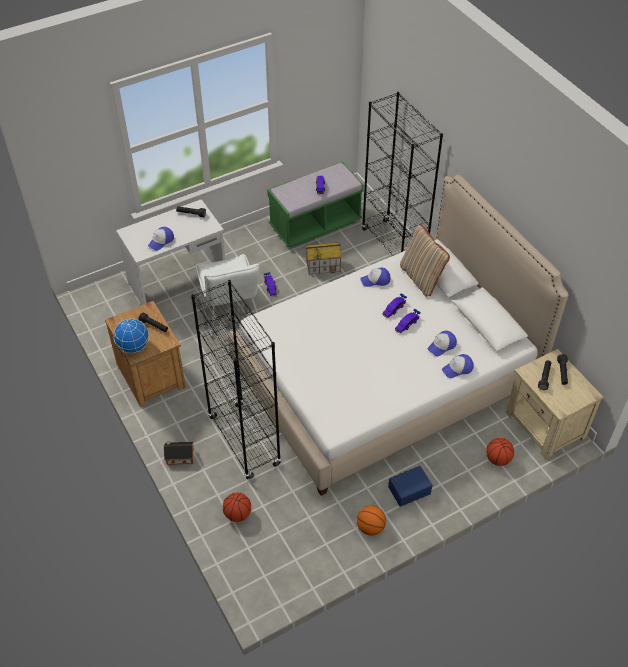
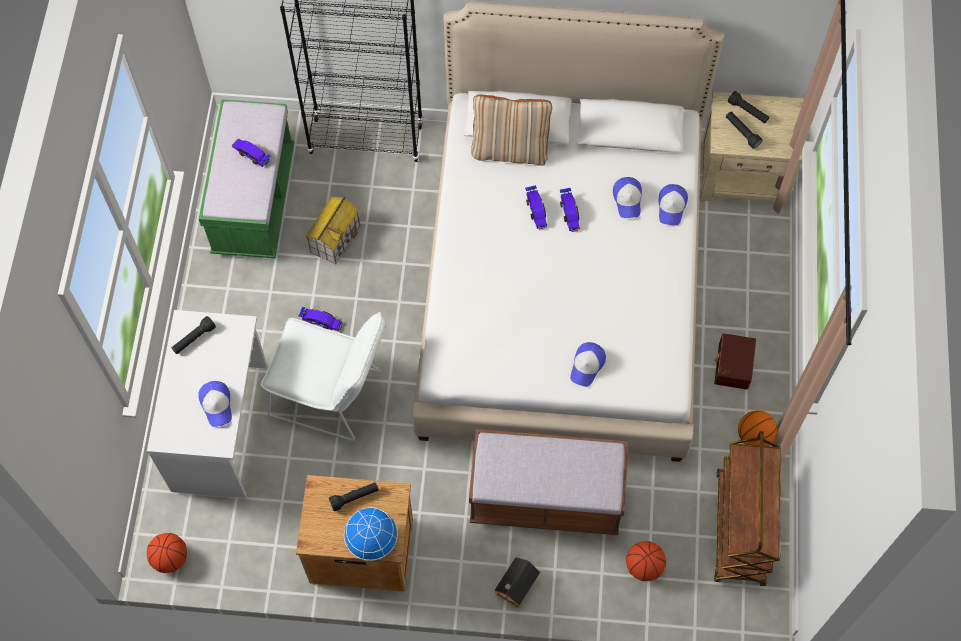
camera: 55 degrees left, 15 degrees up
(244, 441) = (545, 498): black bookcase -> brown bench
(301, 554) = (740, 529): none -> brown cart
(375, 280) = (475, 200): cap -> cap (587, 365)
(408, 489) = (732, 365): blue storage box -> brown storage box
(498, 459) = (754, 251): basketball -> basketball (170, 558)

